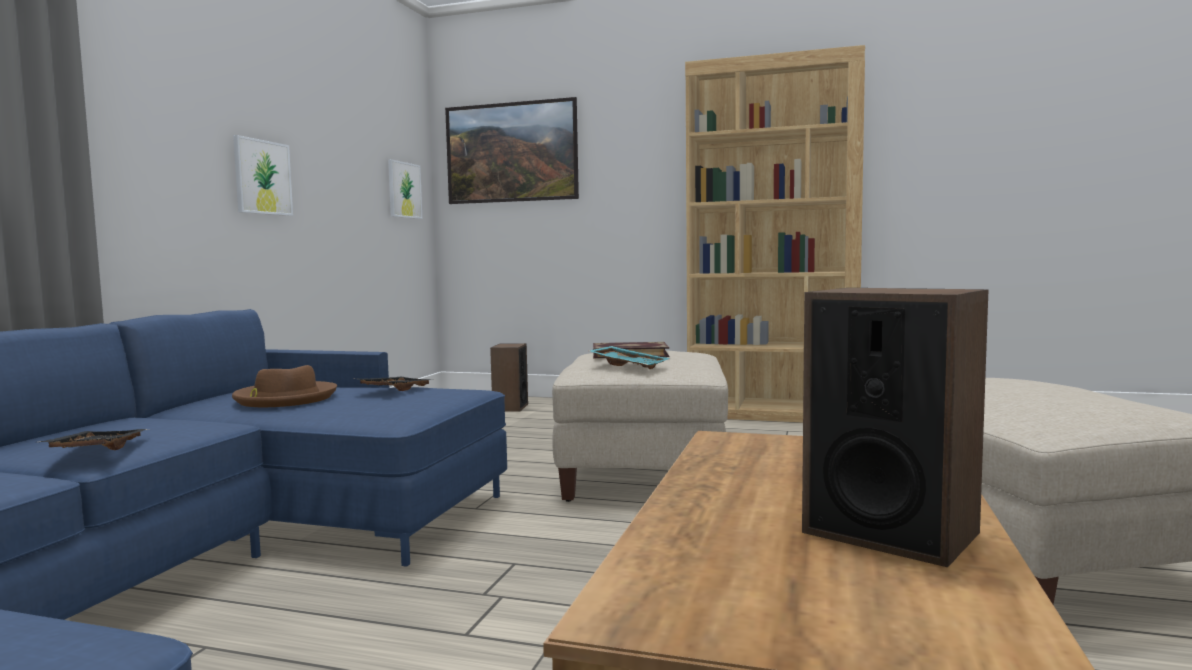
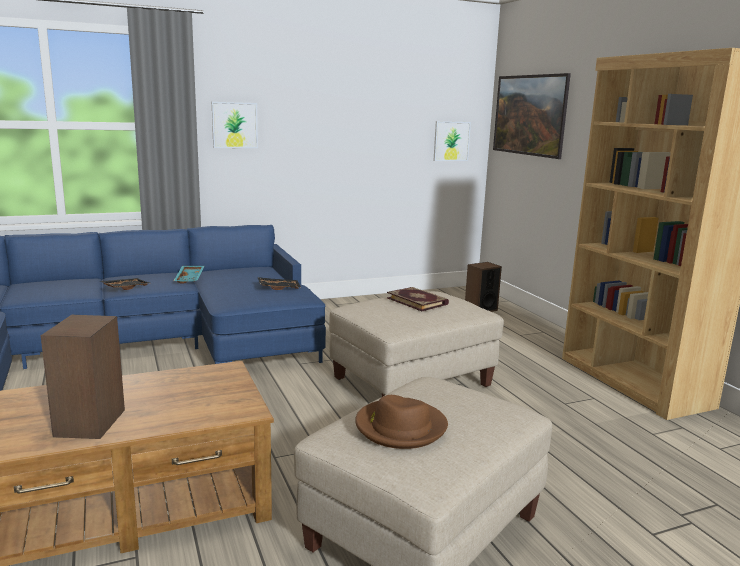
camera: 50 degrees right, 10 degrees up
(262, 177) = (316, 145): picture -> picture (234, 125)
(285, 399) = (236, 279): brown hat -> brown hat (400, 427)
(629, 365) = (378, 310): turquoise tray -> turquoise tray (190, 279)

